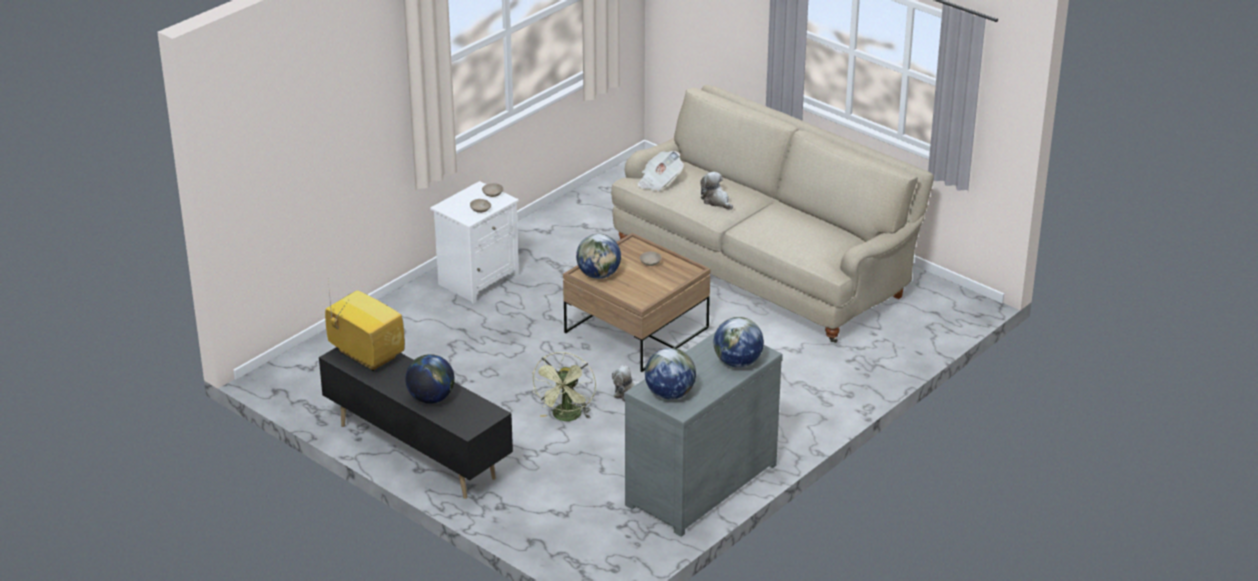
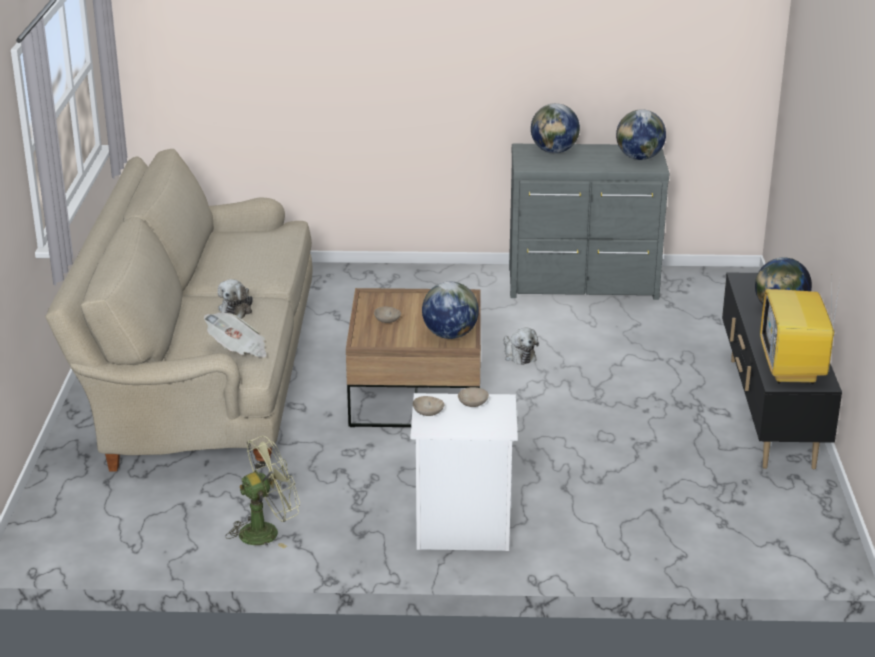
camera: 130 degrees left, 5 degrees down
(566, 417) = (600, 368): green fan -> green fan (266, 531)

